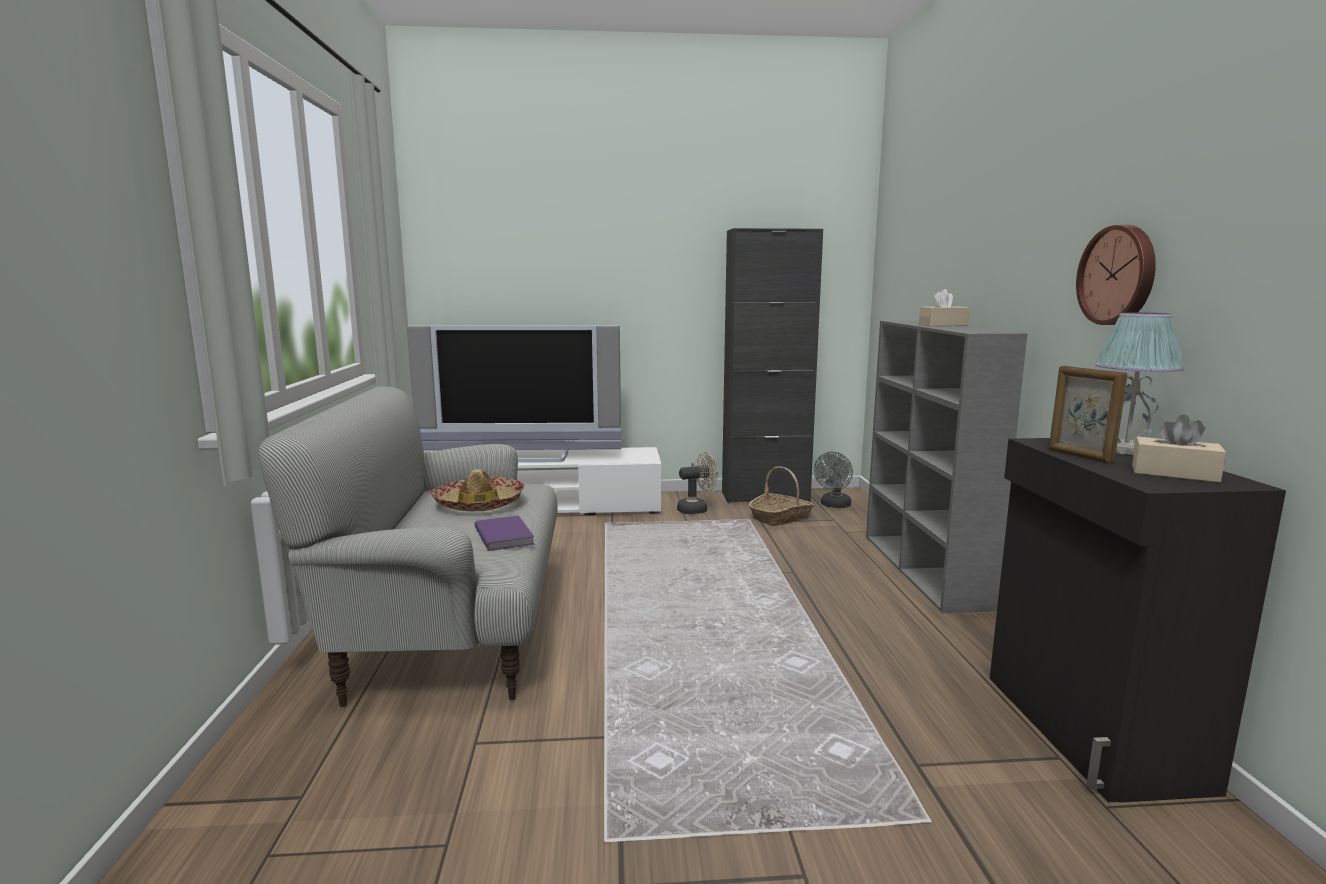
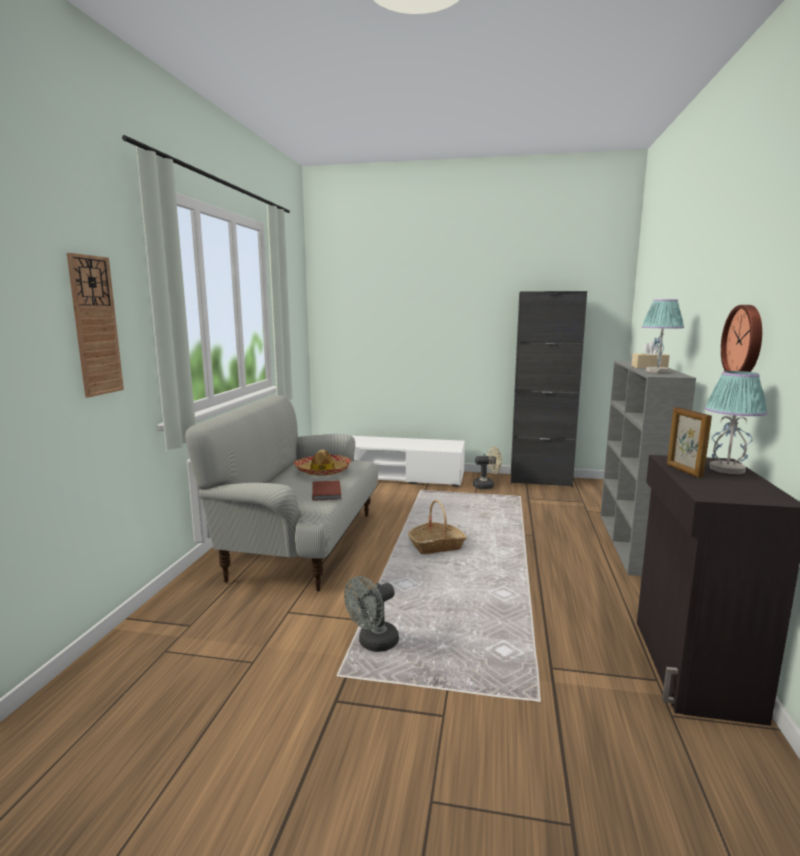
camera: 15 degrees right, 0 degrees up
(77, 244) = (95, 326): none -> wall clock
(505, 535) = (327, 492): purple book -> brown book
(521, 457) = (372, 442): television -> none
(781, 518) = (544, 497): basket -> basket (436, 546)
(834, 505) = (589, 491): grey fan -> grey fan (373, 644)
(965, 328) = (658, 371): none -> table lamp
(1174, 473) = (738, 489): beige tissue box -> none

